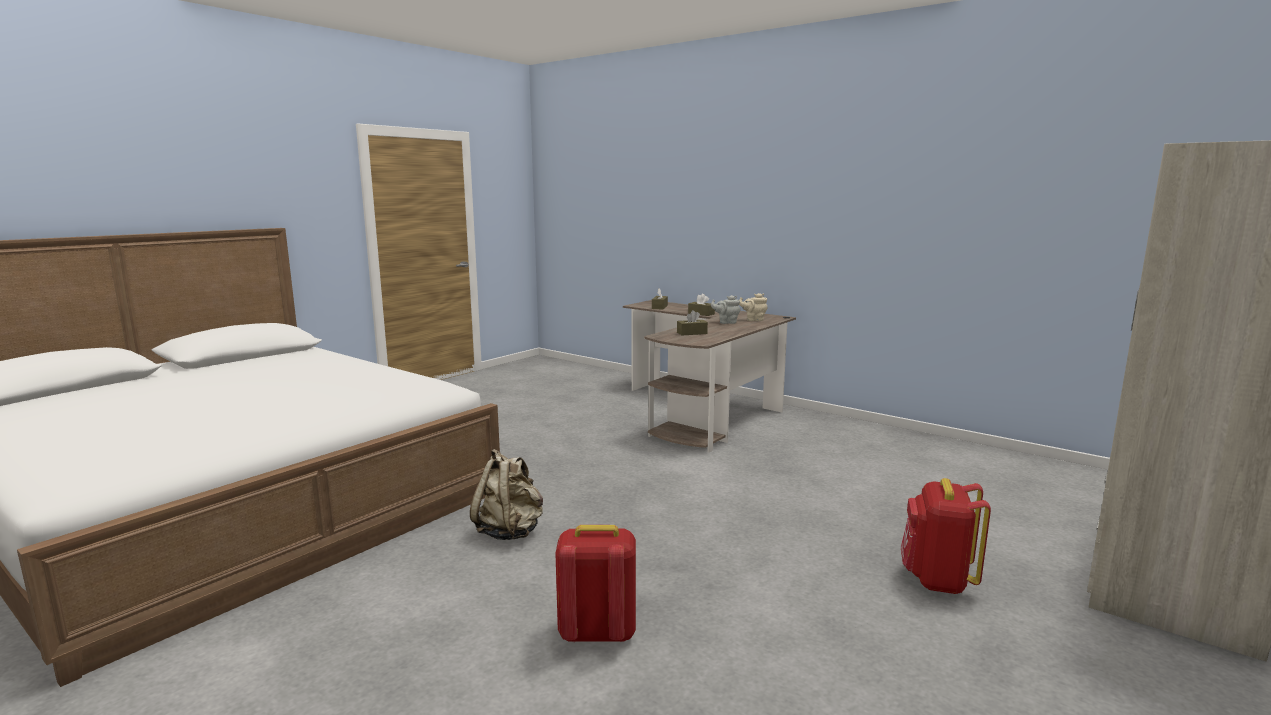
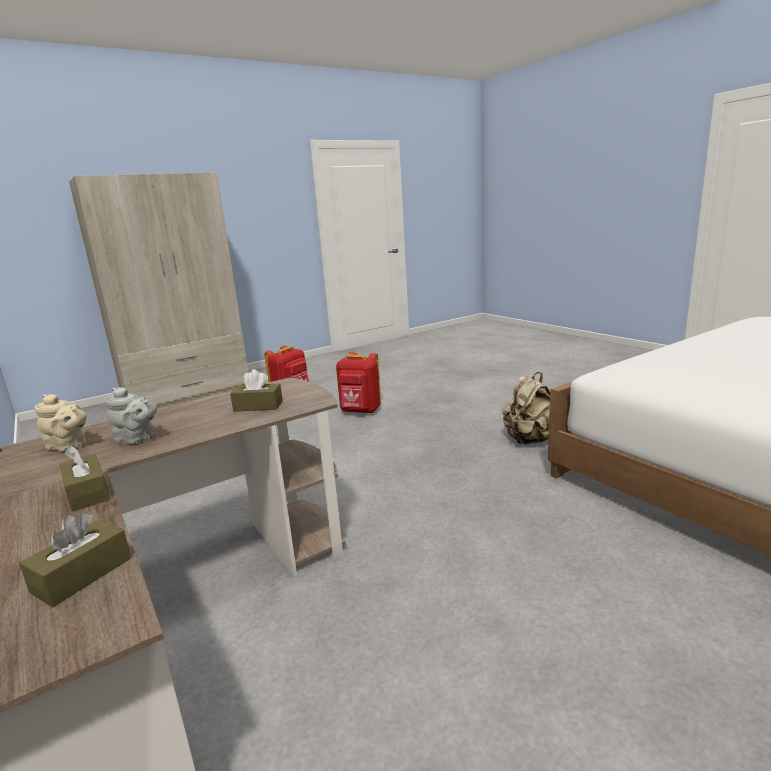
camera: 160 degrees left, 5 degrees up
(596, 633) = (475, 393): red backpack -> red backpack (360, 411)

